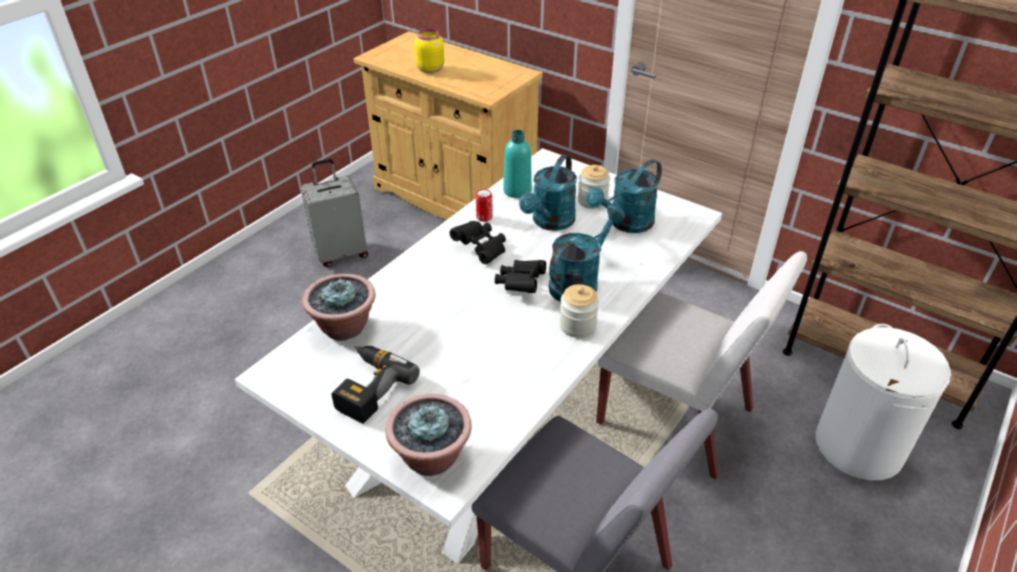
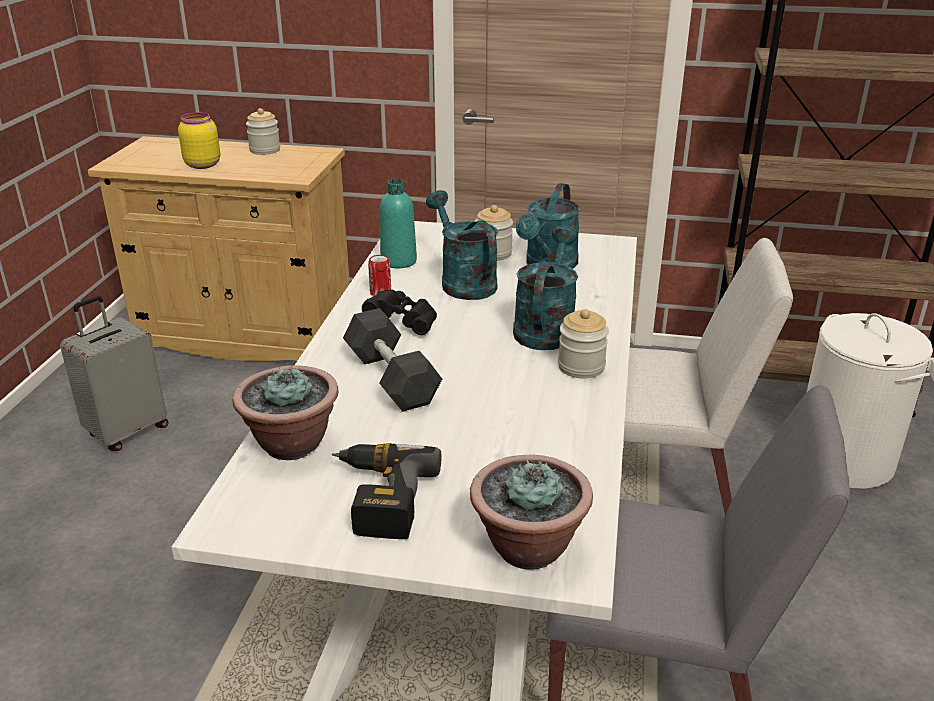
camera: 25 degrees left, 10 degrees down
(440, 295) = (391, 378): none -> grey dumbbell
(483, 62) = (265, 150): none -> jar
(520, 284) = (480, 345): black binoculars -> none
(550, 222) = (463, 282): turquoise watering can -> turquoise watering can turned 150 degrees clockwise

